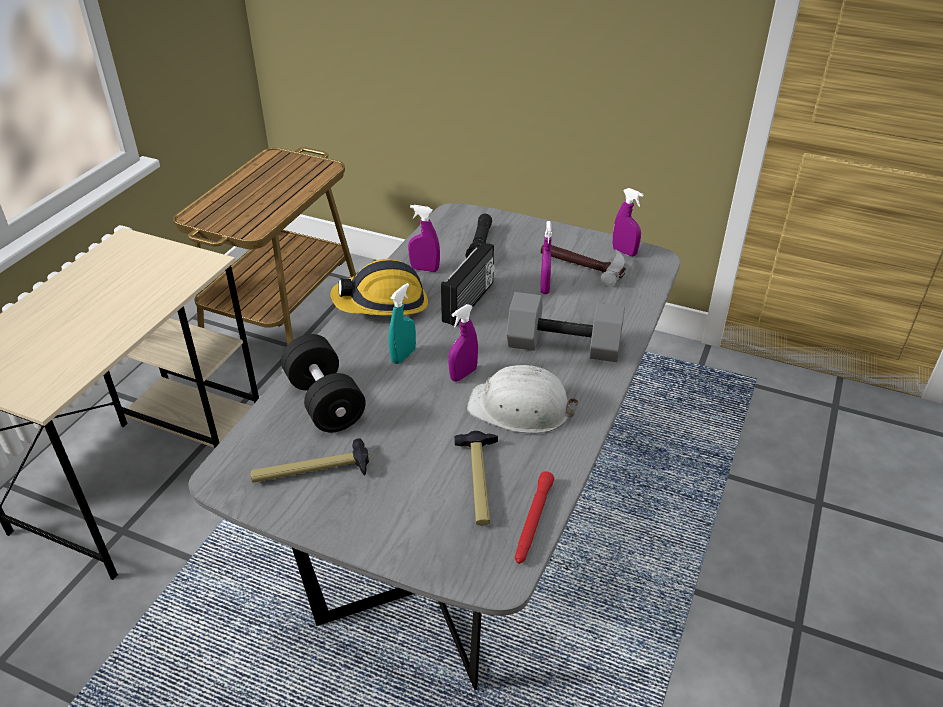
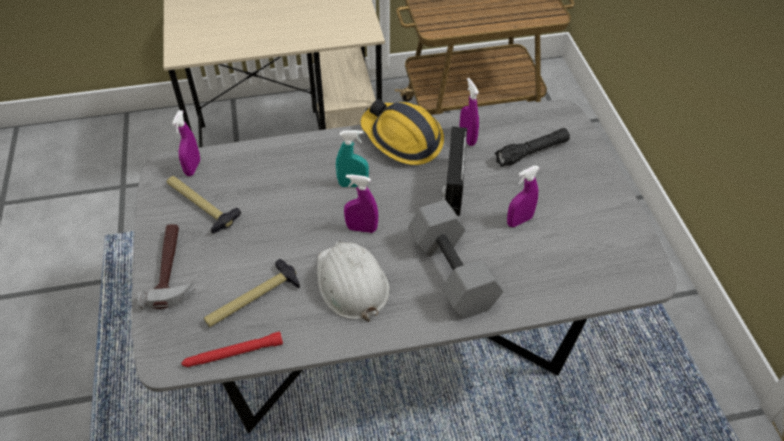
camera: 55 degrees right, 10 degrees up
(325, 402) = (271, 172): black dumbbell -> none
(469, 302) = (452, 186): radio -> radio turned 105 degrees clockwise
(583, 265) = (579, 230): hammer -> hammer (173, 270)
(624, 252) = (633, 249): purple spray bottle -> purple spray bottle (193, 168)

